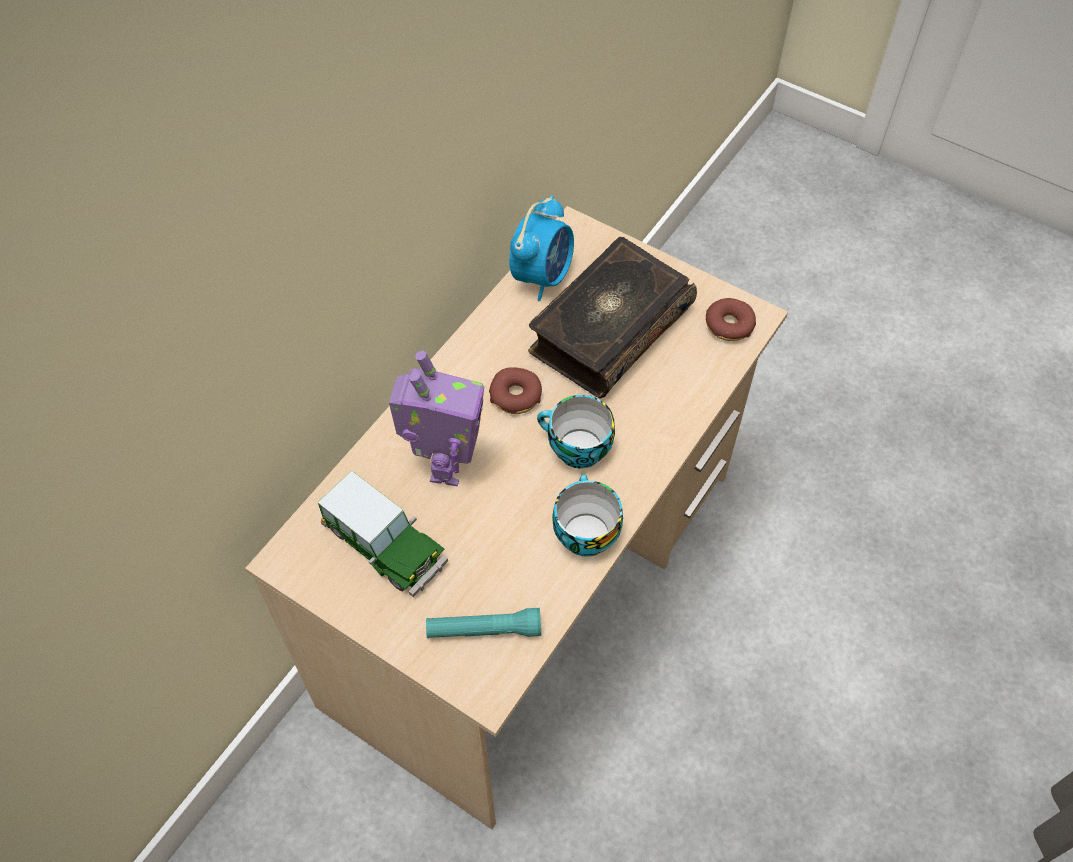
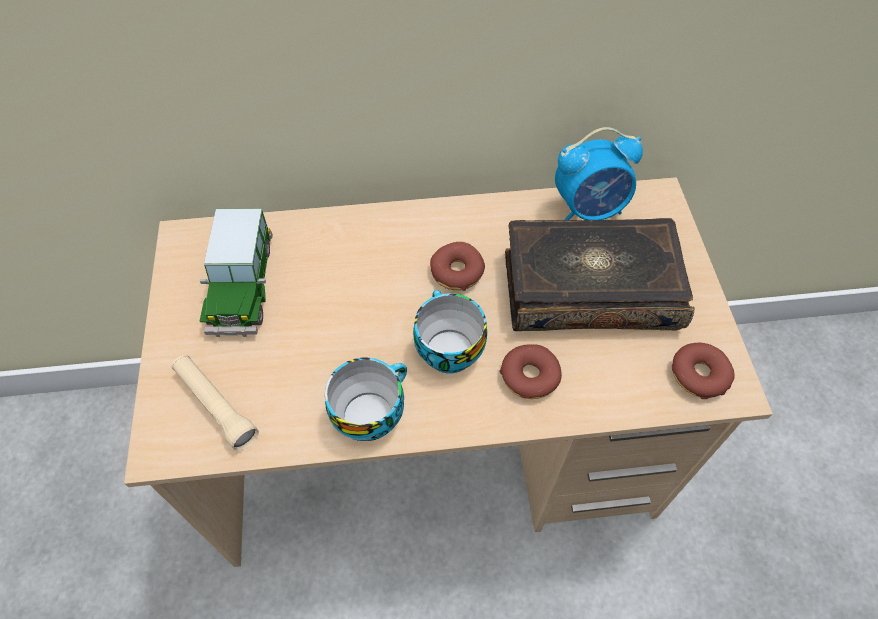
camera: 50 degrees right, 0 degrees up
(445, 464) = (349, 272): toy robot -> none
(484, 630) = (216, 406): turquoise flashlight -> beige flashlight
(644, 417) = (529, 376): none -> donut

